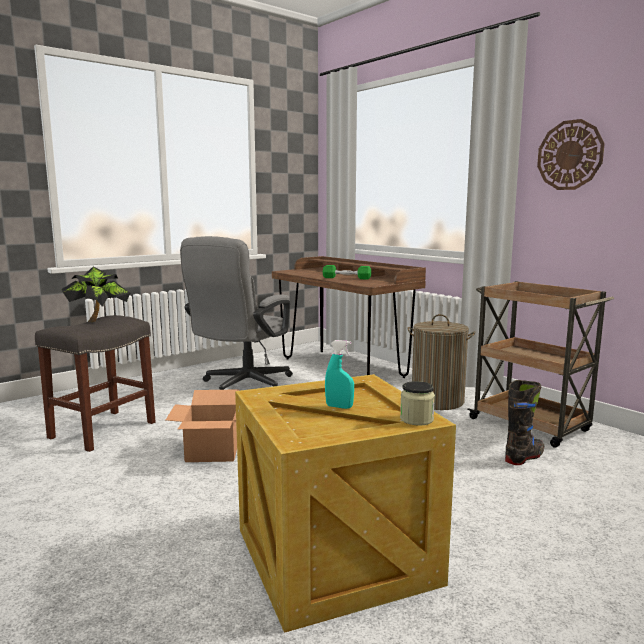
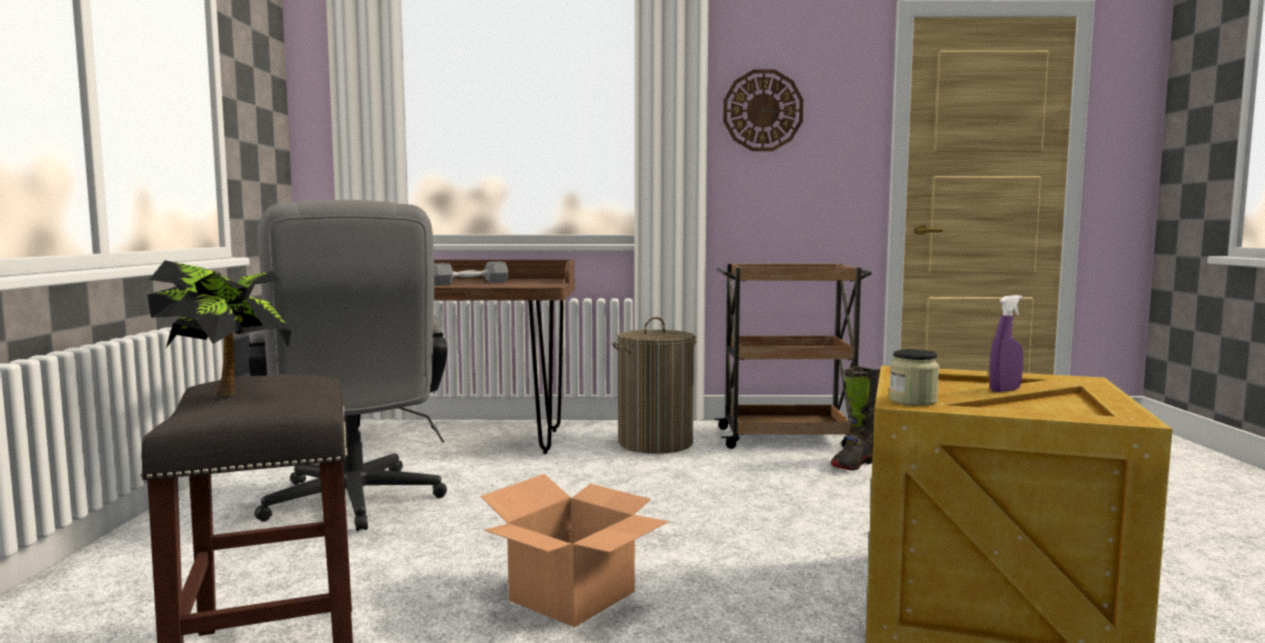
camera: 50 degrees left, 5 degrees down
(339, 407) = (1005, 390): turquoise spray bottle -> purple spray bottle
(346, 278) = (469, 283): green dumbbell -> grey dumbbell
(416, 419) = (1078, 381): jar -> jar (913, 401)
(524, 457) = (854, 464): black boot -> black boot turned 135 degrees counterclockwise

